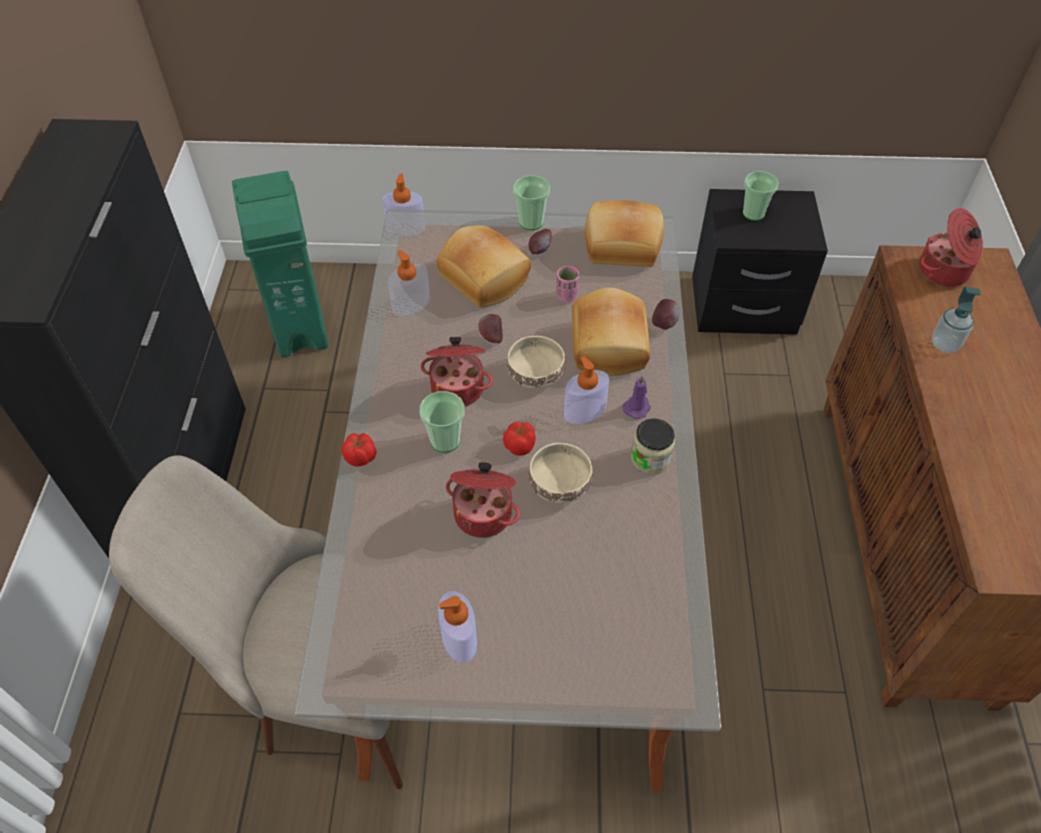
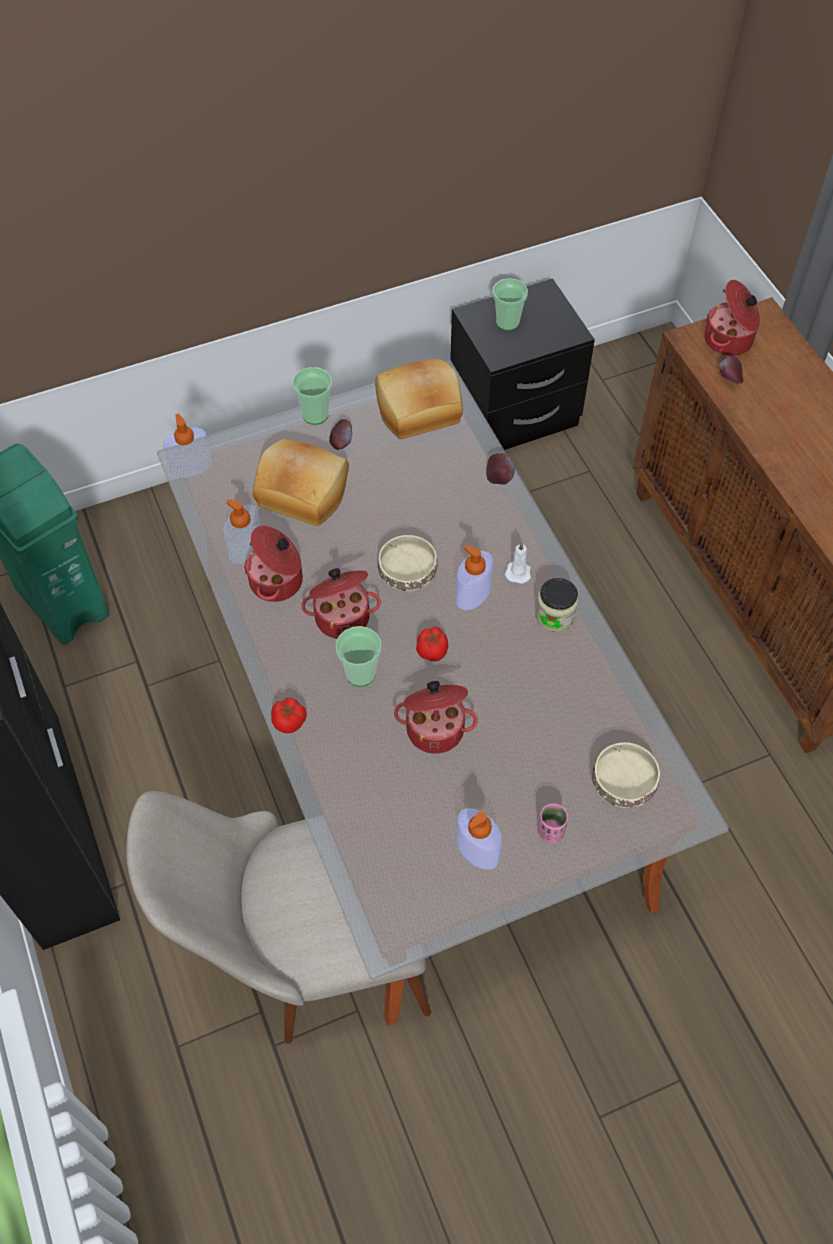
camera: 25 degrees left, 5 degrees up
(421, 340) = (278, 581): none -> cooking pot
(491, 337) = (344, 553): apple -> apple (729, 380)
(560, 482) = (487, 671): beige bowl -> beige bowl (622, 782)
(566, 296) = (393, 482): pink cup -> pink cup (550, 831)
(611, 345) = (462, 519): bread -> none
(637, 407) = (518, 571): purple candle -> white candle
(944, 344) = (760, 413): soap dispenser -> none

